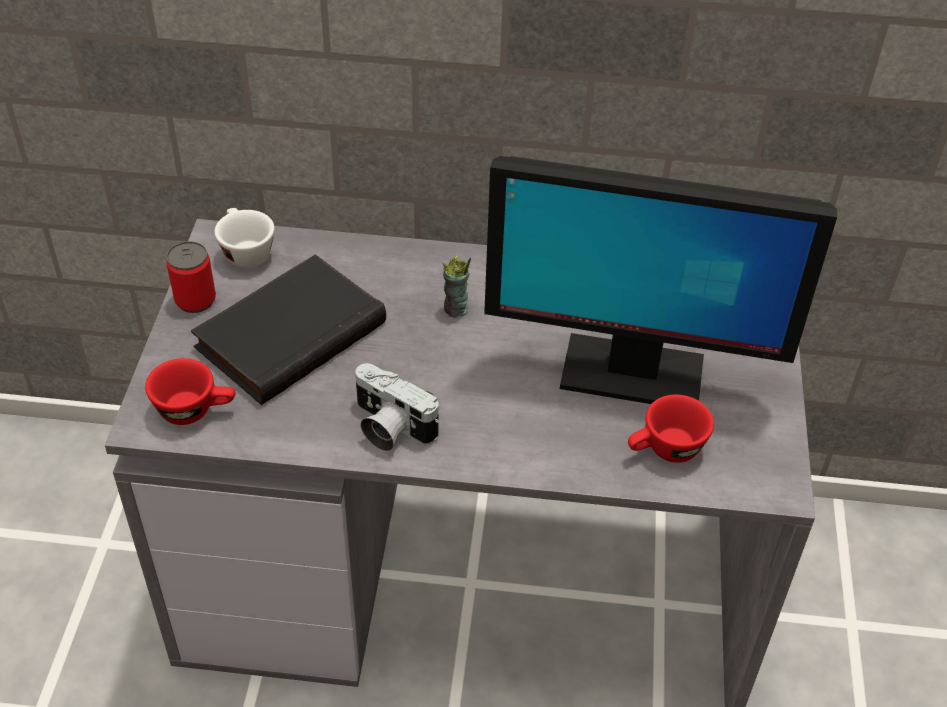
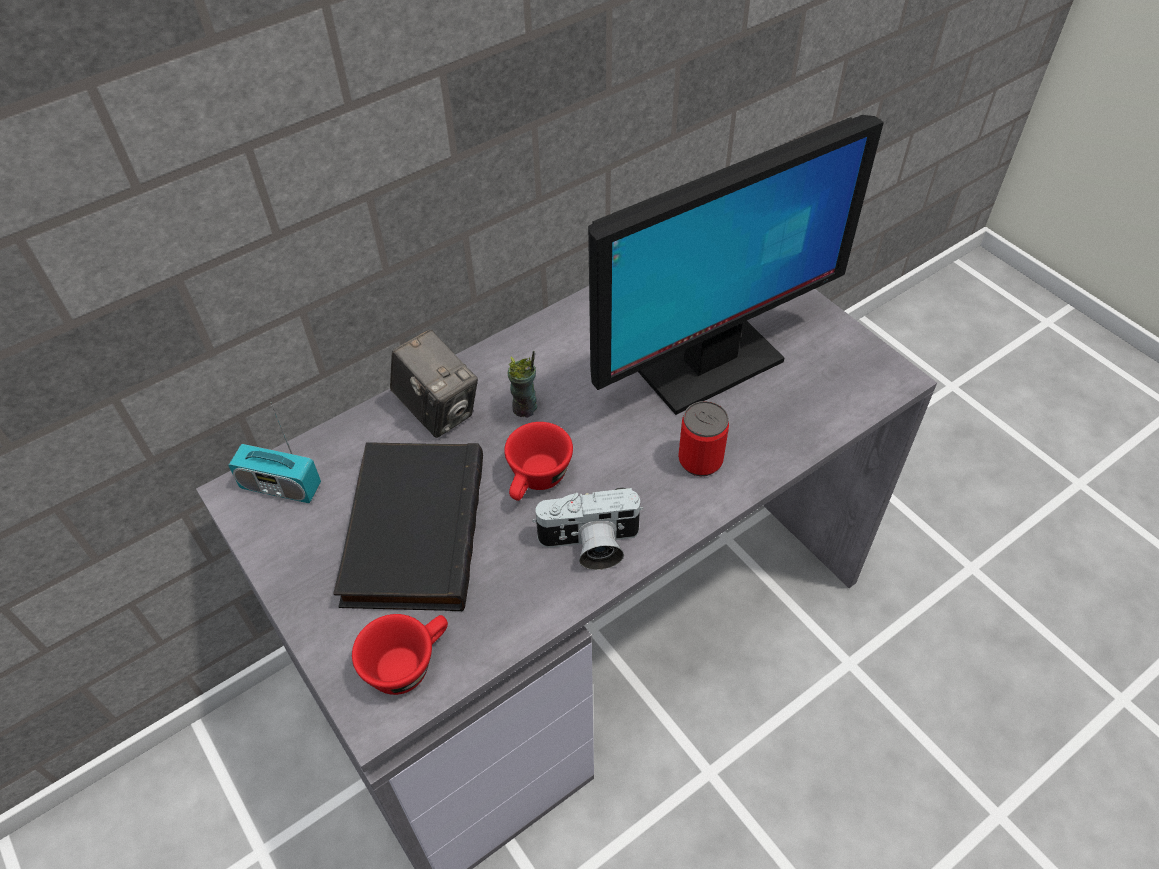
camera: 40 degrees left, 5 degrees up
(195, 300) = (287, 564): can -> can (700, 460)
(244, 251) = (281, 486): white cup -> radio
(396, 270) = (438, 410): none -> camera
(665, 450) = (798, 406): red cup -> red cup (537, 481)

